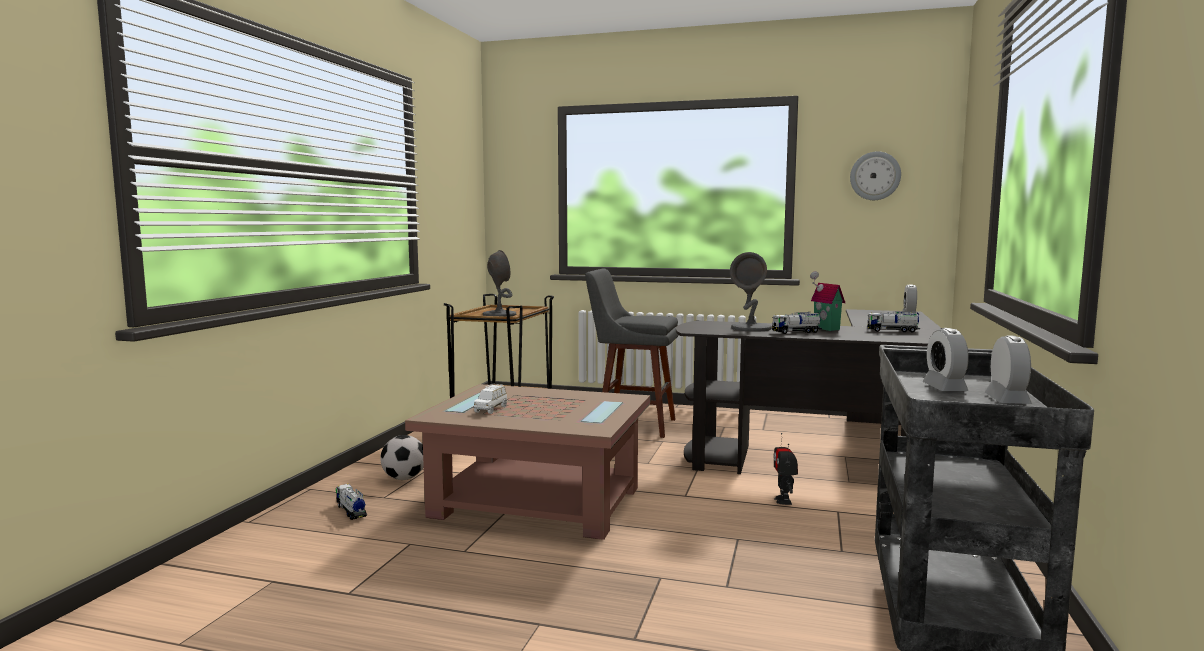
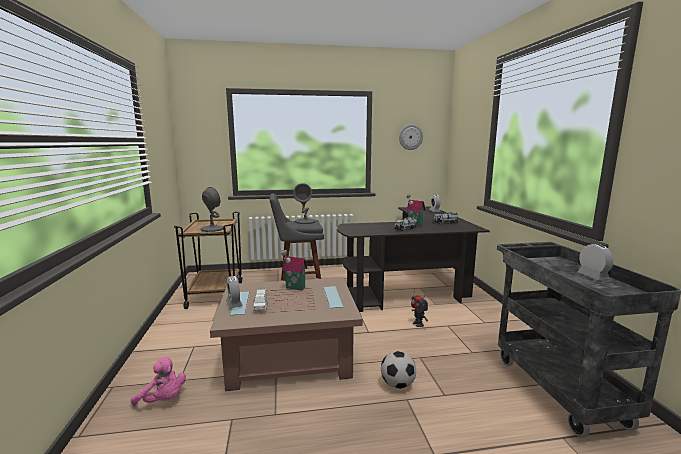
camera: 25 degrees left, 5 degrees up
(351, 511) = (163, 400): toy truck -> pink plush toy
(404, 478) = (182, 358): football -> football (397, 384)
(561, 397) = (294, 288): none -> toy house
(751, 328) = (379, 228): grey table lamp -> grey table lamp (305, 221)
(944, 388) = (554, 270): alarm clock -> alarm clock (234, 304)

